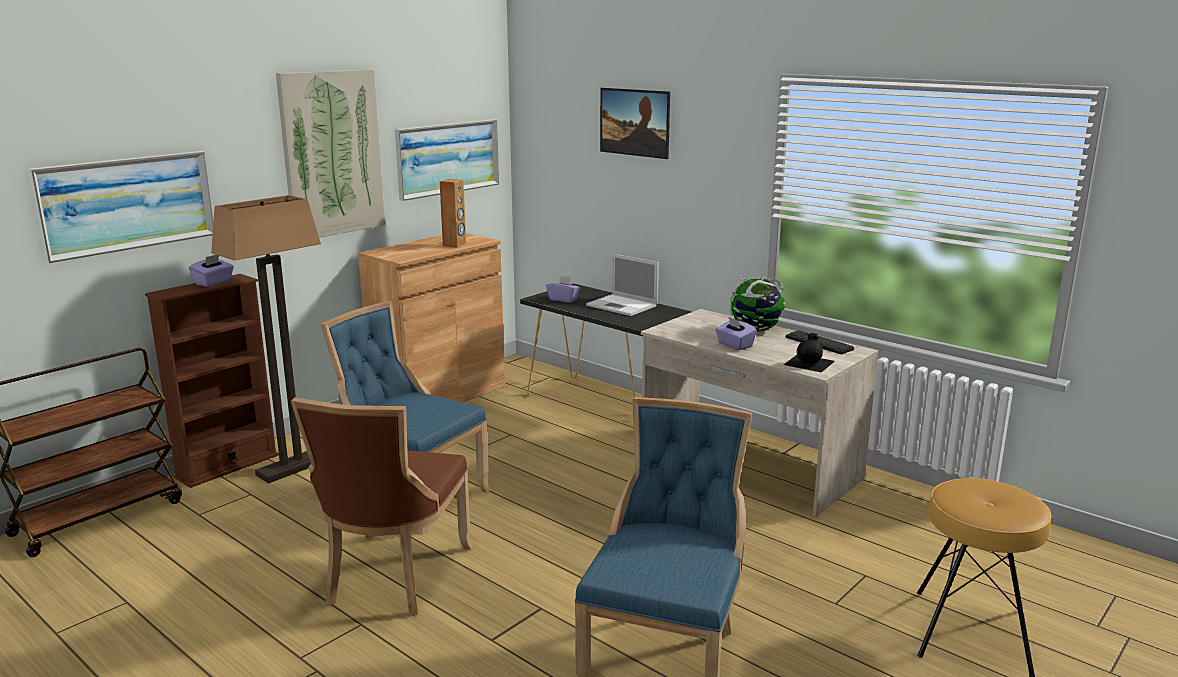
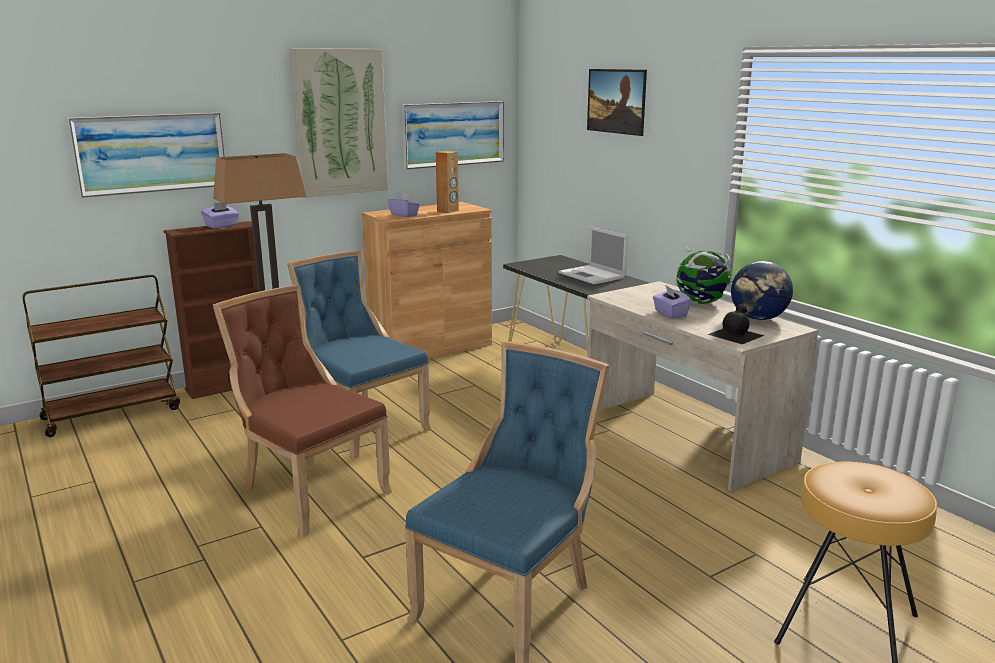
camera: 15 degrees right, 0 degrees up
(393, 577) = (309, 491): brown chair -> brown chair turned 105 degrees clockwise
(563, 299) = (542, 267): purple tissue box -> purple tissue box (404, 215)
(819, 343) = (758, 318): keyboard -> globe

